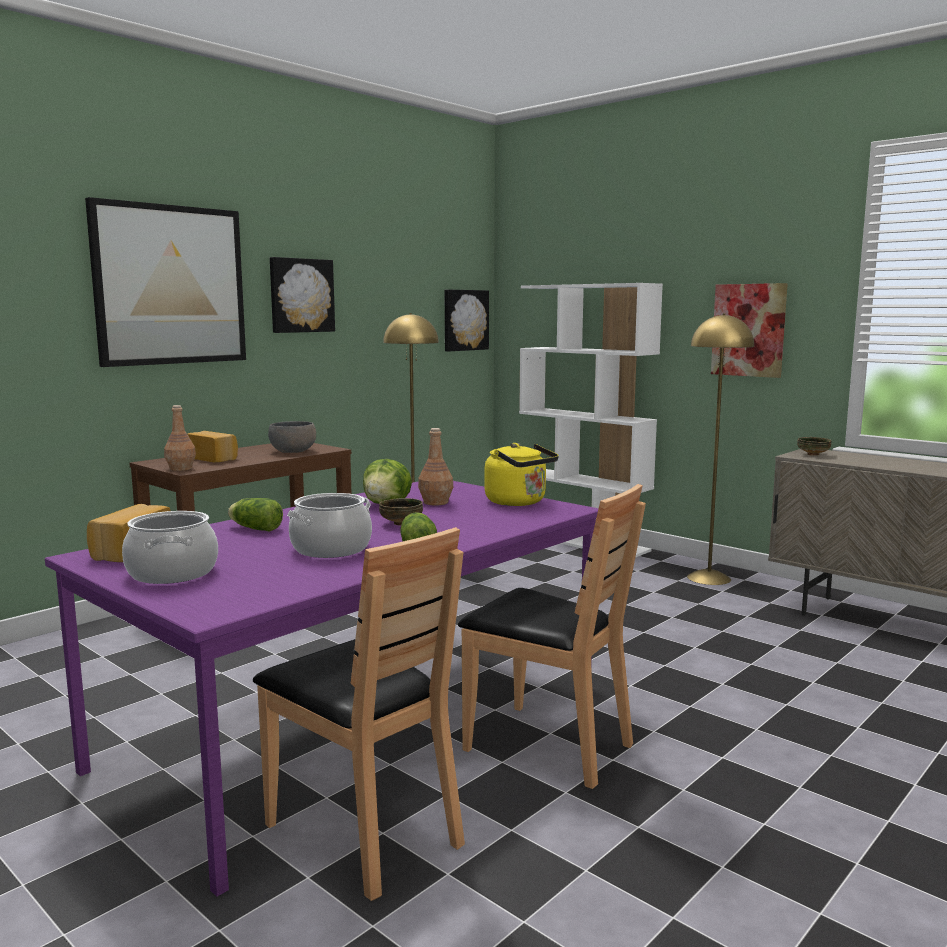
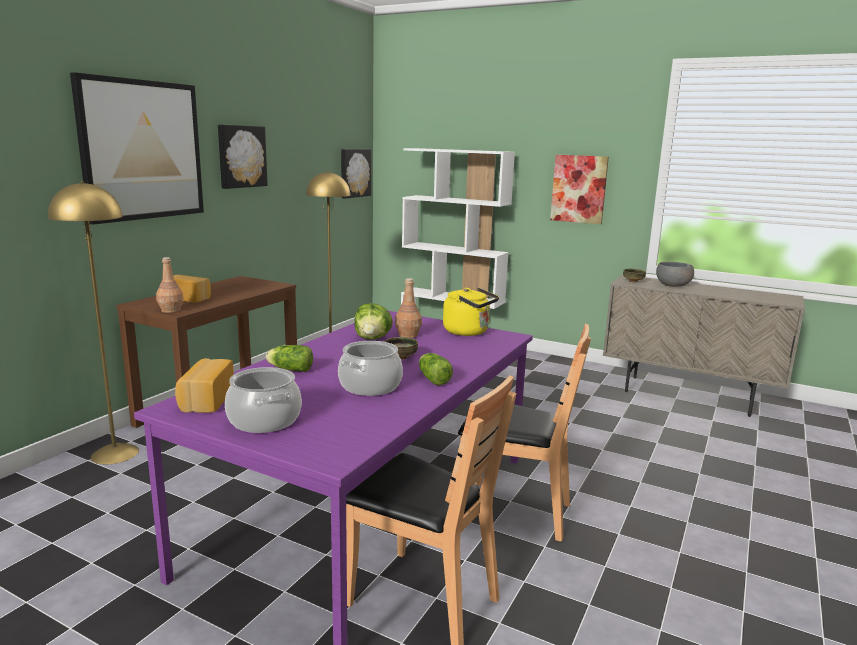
camera: 15 degrees left, 5 degrees up
(293, 451) = (250, 288): grey bowl -> grey bowl (673, 285)
(708, 578) = (551, 367): yellow floor lamp -> yellow floor lamp (114, 453)

